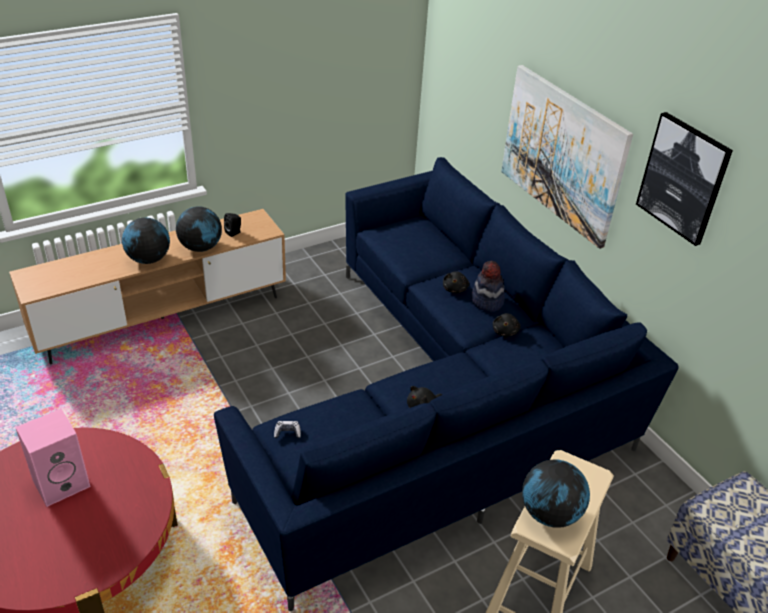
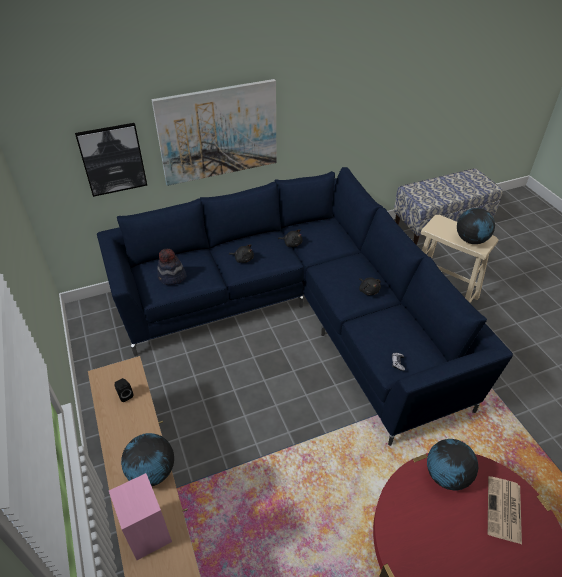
camera: 80 degrees left, 5 degrees up
(62, 482) = (441, 537): pink speaker -> pink speaker (146, 532)
(83, 548) = (504, 510): none -> newspaper
(201, 247) = (143, 424): globe -> globe (446, 476)
(486, 301) = (261, 245): hat -> hat (172, 277)
(683, 178) = (318, 79): picture -> picture (112, 159)

